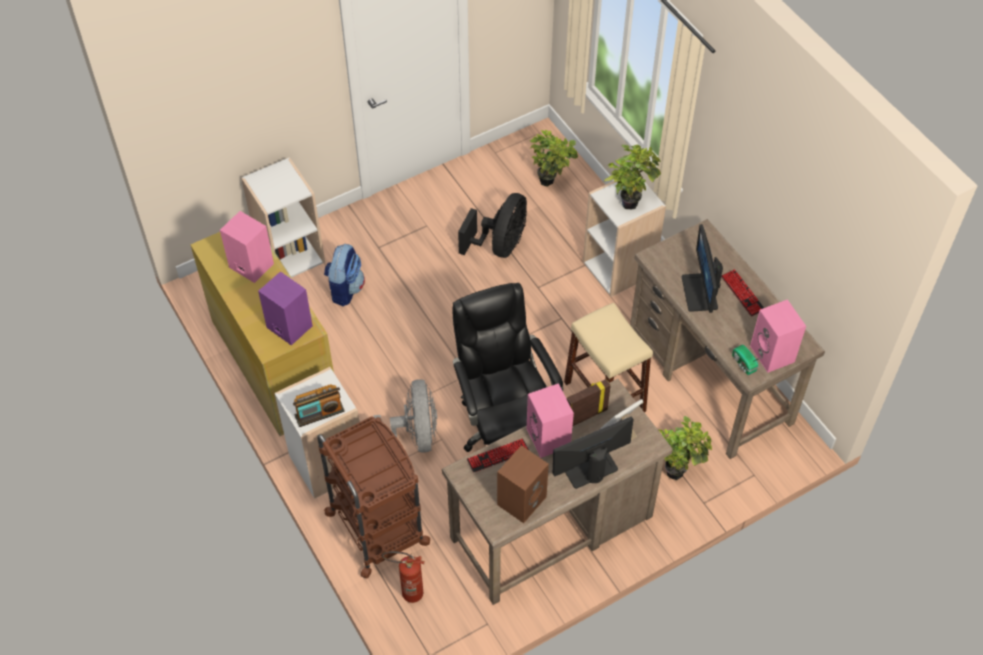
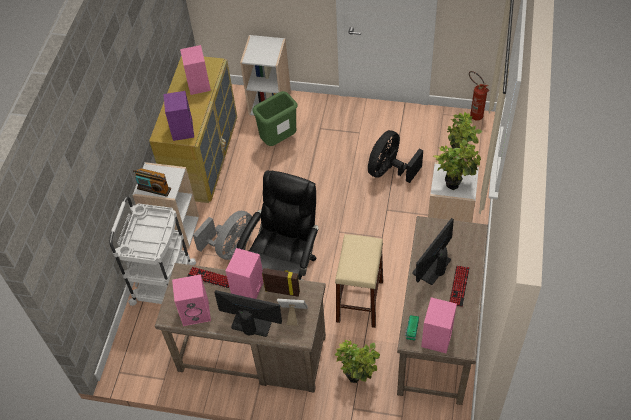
camera: 45 degrees right, 0 degrees up
(345, 289) = (279, 140): backpack -> green trash can
(378, 528) = (164, 283): brown cart -> white cart
(407, 593) = (142, 329): fire extinguisher -> fire extinguisher (473, 114)
(500, 245) = (390, 170): black fan -> black fan turned 150 degrees clockwise
(521, 499) = (196, 312): brown speaker -> pink speaker

